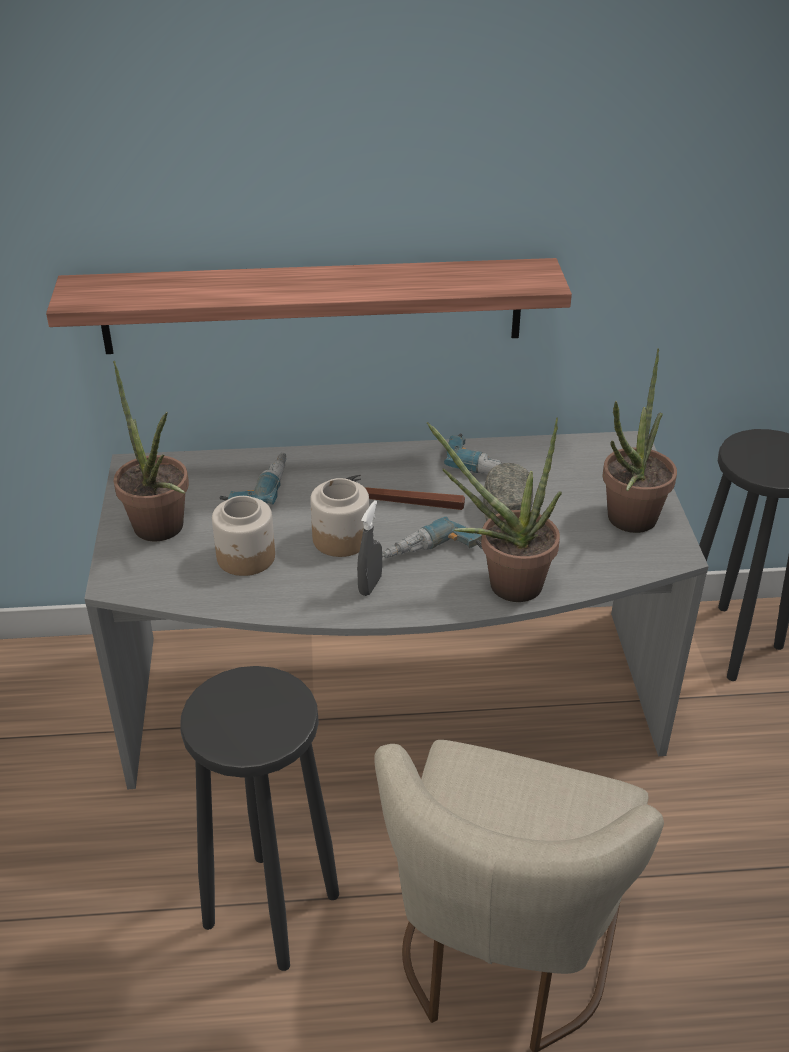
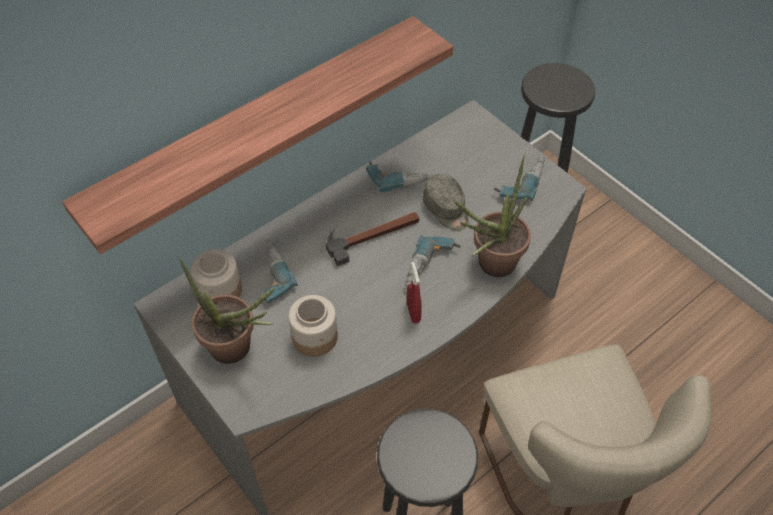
camera: 35 degrees left, 15 degrees up
(340, 538) = (362, 287): jar -> jar (219, 291)
(370, 585) = (413, 313): grey spray bottle -> red spray bottle
(626, 524) = (520, 180): potted plant -> power drill

